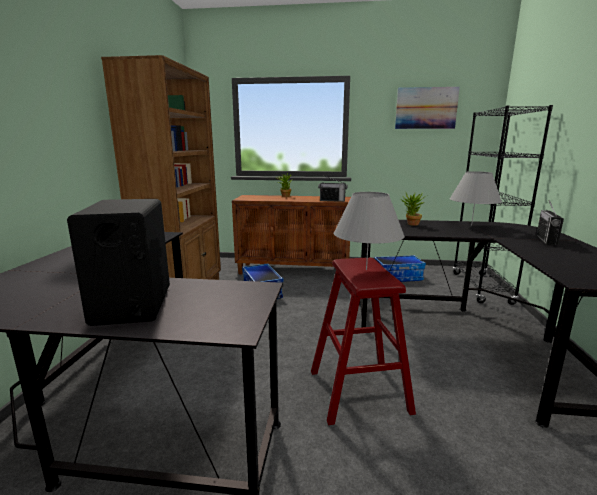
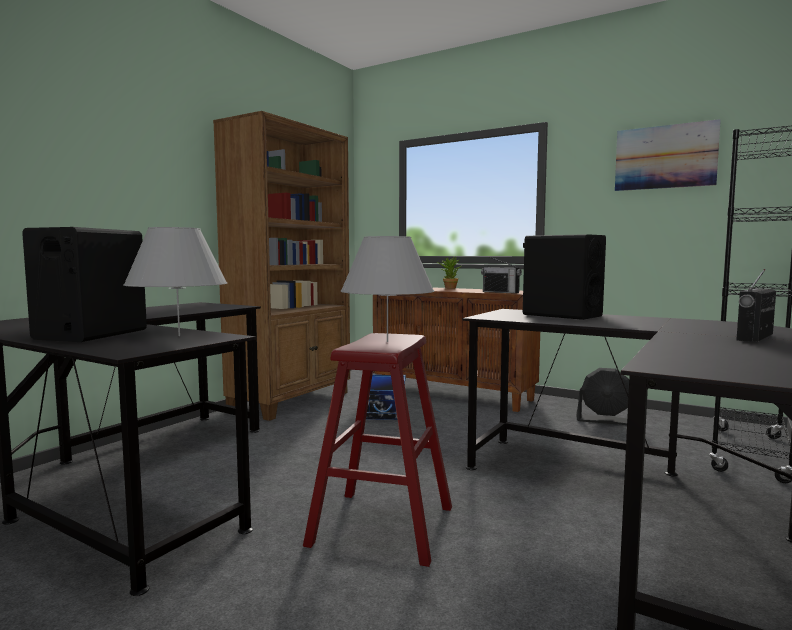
camera: 25 degrees right, 10 degrees down
(397, 277) = (605, 420): storage box -> black fan
(411, 224) = (561, 315): potted plant -> black speaker
(471, 225) = (662, 320): grey table lamp -> grey table lamp (179, 336)

